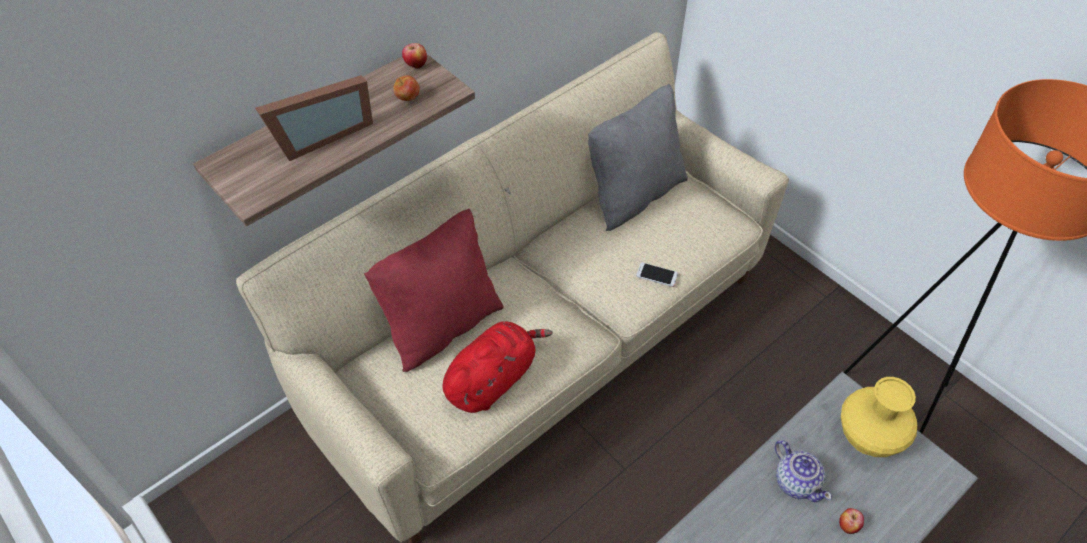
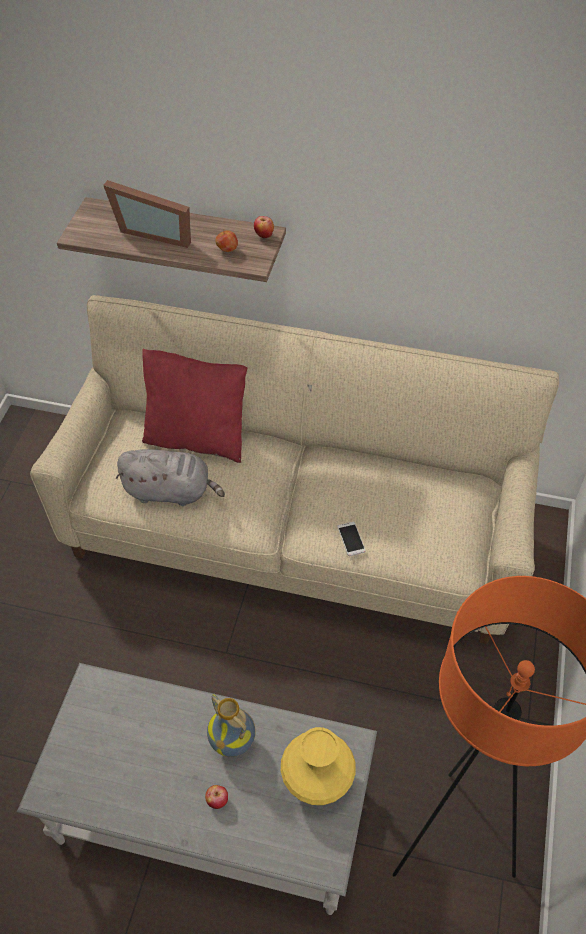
camera: 55 degrees right, 0 degrees up
(493, 379) = (171, 491): red plush toy -> grey plush toy
(633, 194) = (427, 481): grey pillow -> none
(796, 481) = (234, 743): teapot -> vase

